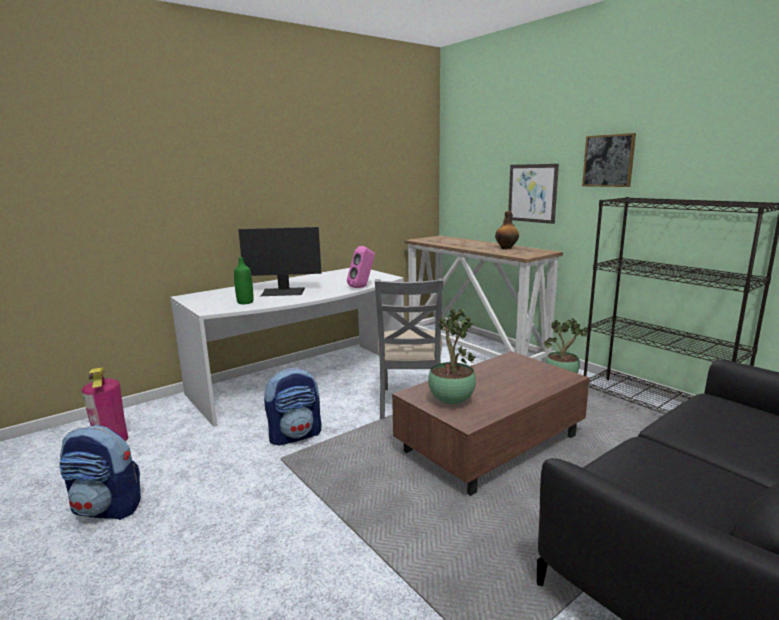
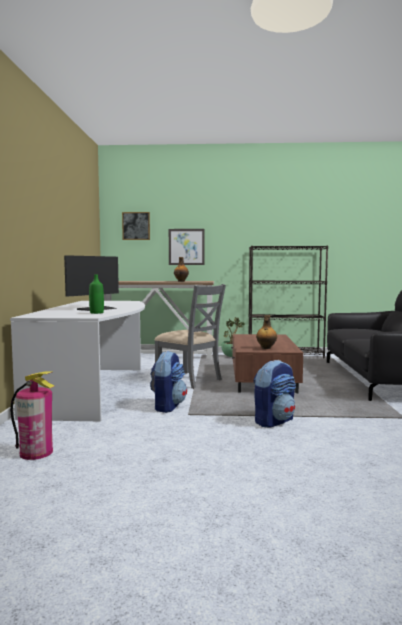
camera: 50 degrees left, 10 degrees down
(108, 508) = (151, 465): backpack -> backpack (274, 421)
(362, 287) = (138, 304): pink speaker -> none
(450, 401) = (266, 348): potted plant -> bottle
(608, 160) = (236, 227): picture -> picture (136, 226)

